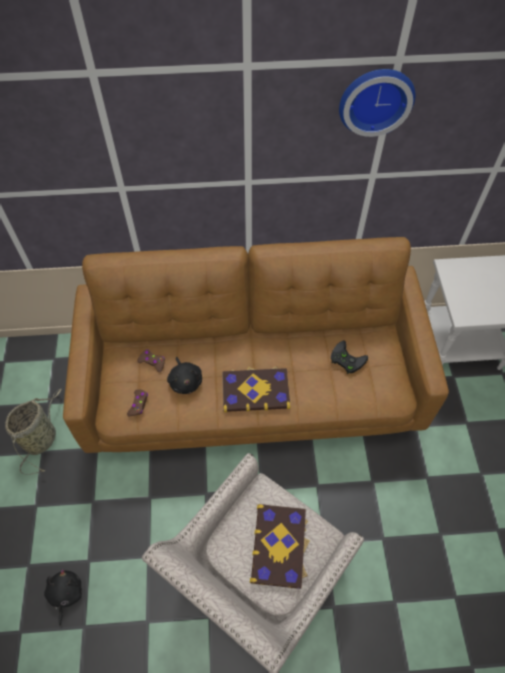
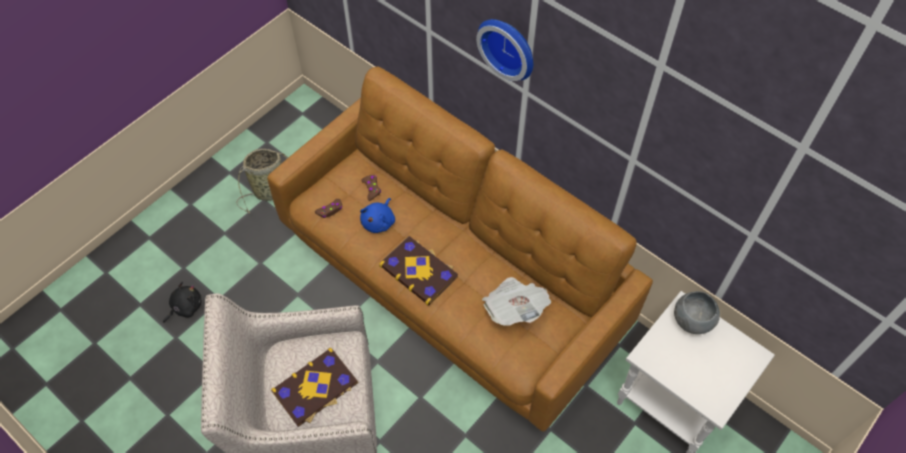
camera: 45 degrees right, 0 degrees up
(185, 381) = (379, 221): black plush toy -> blue plush toy
(345, 359) = (514, 308): black game controller -> newspaper
(375, 99) = (635, 88): wall clock -> wall clock (509, 46)
(461, 271) = (692, 320): none -> grey bowl

